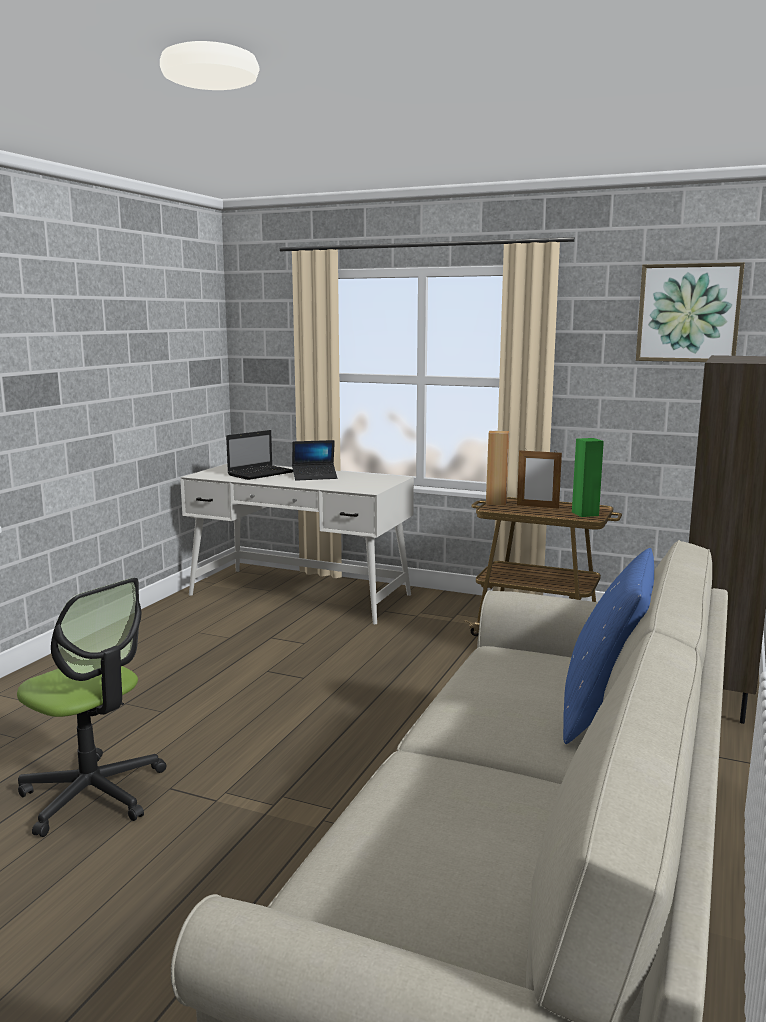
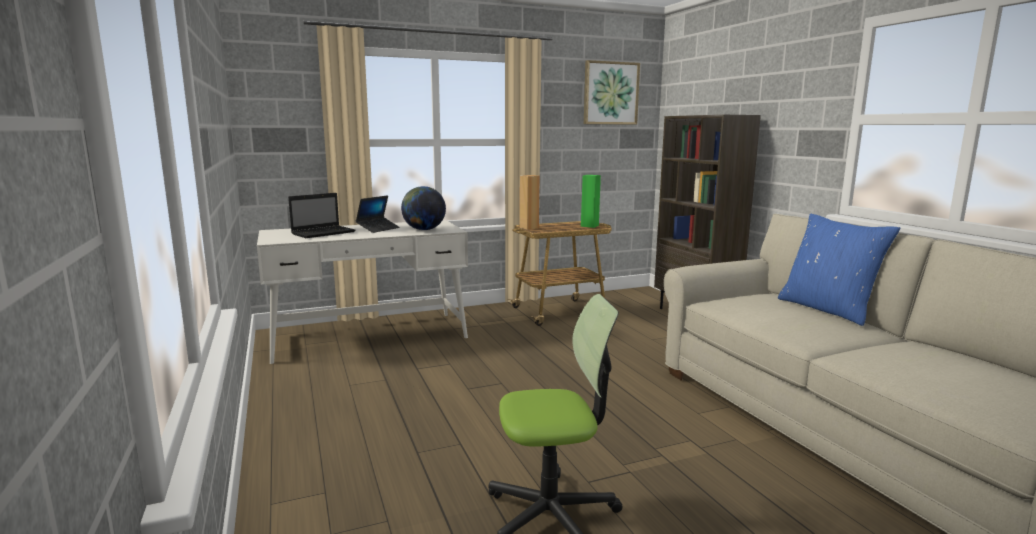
camera: 45 degrees left, 0 degrees up
(261, 473) = (324, 233): laptop -> laptop turned 45 degrees clockwise
(347, 485) = (424, 230): none -> globe
(537, 506) = (554, 226): picture frame -> none

